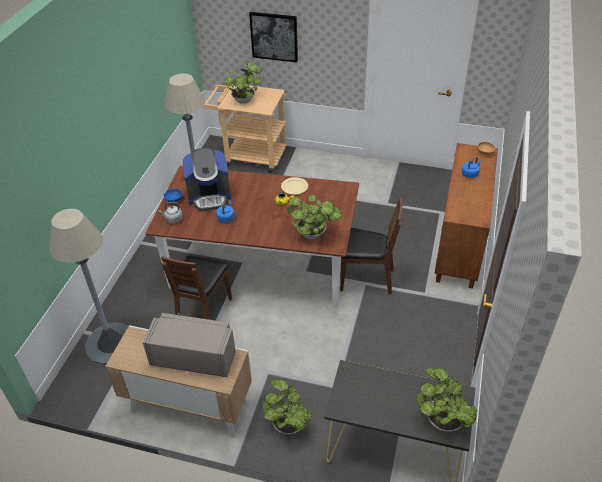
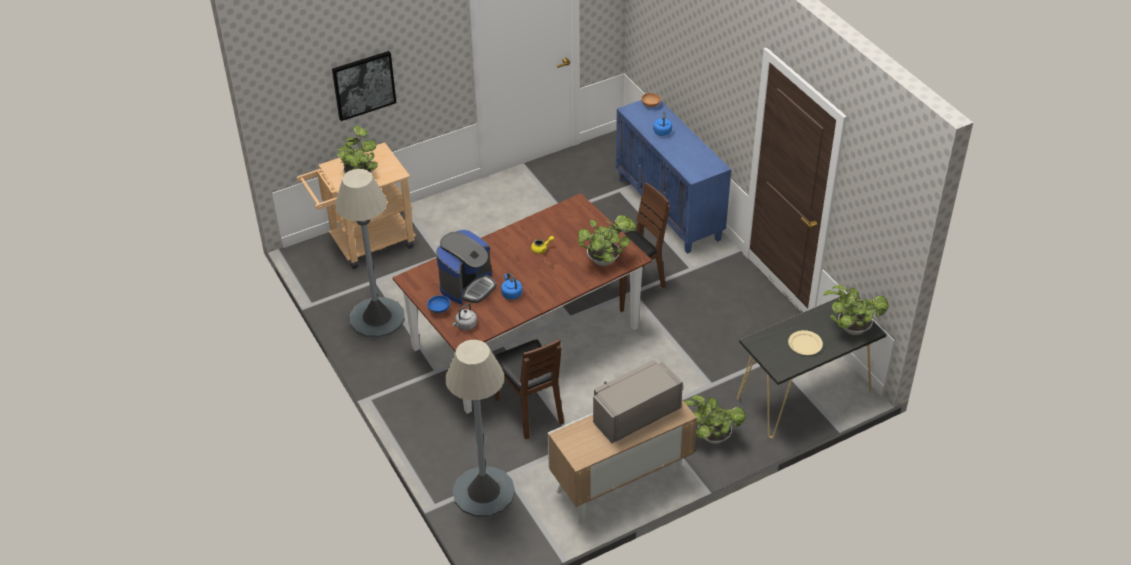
camera: 45 degrees left, 0 degrees up
(294, 187) = (531, 230): beige plate -> beige plate (804, 344)
(460, 245) = (670, 209): brown cabinet -> blue cabinet

